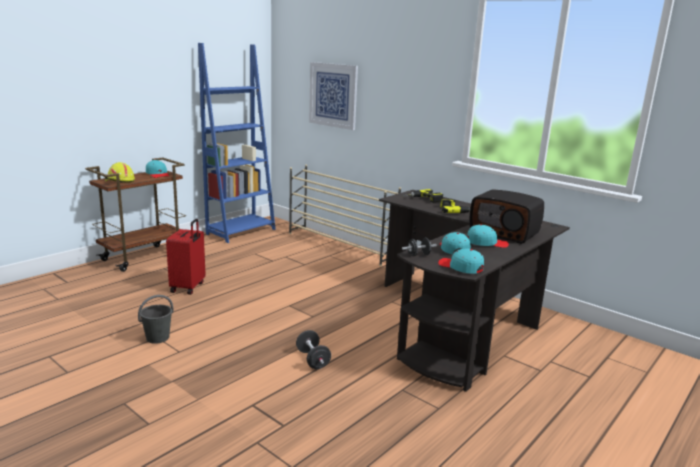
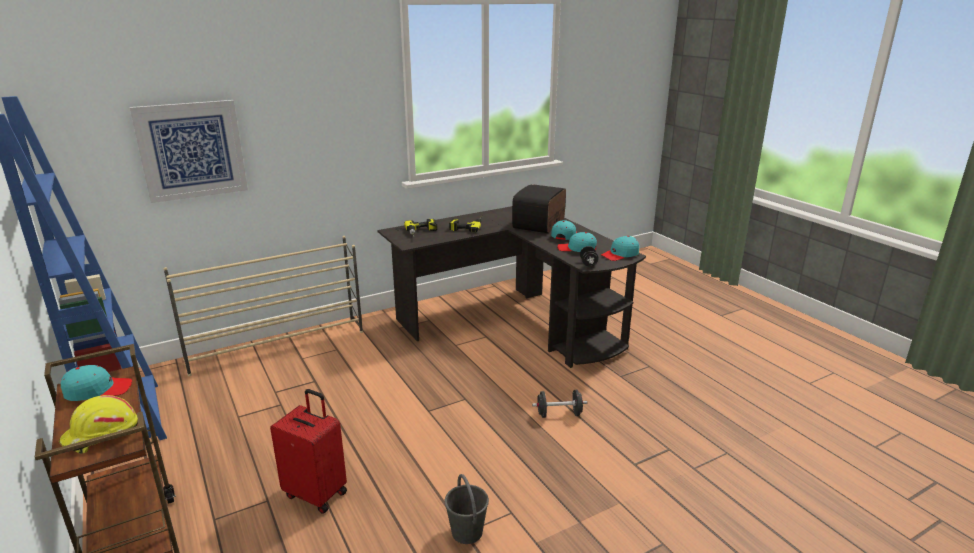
camera: 70 degrees left, 5 degrees up
(505, 233) = (540, 224): radio -> radio turned 150 degrees clockwise

